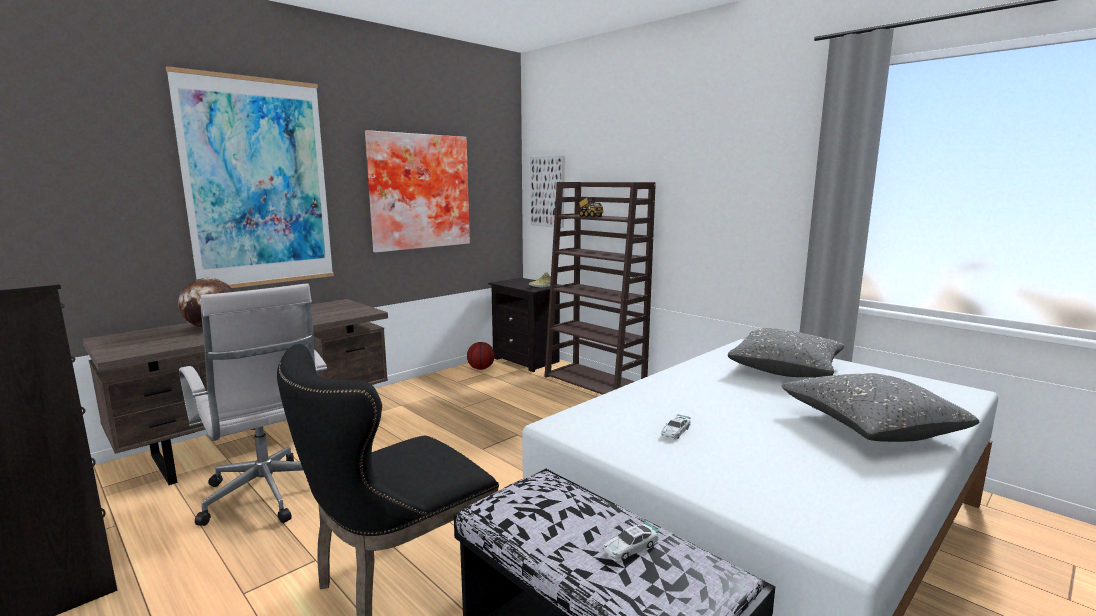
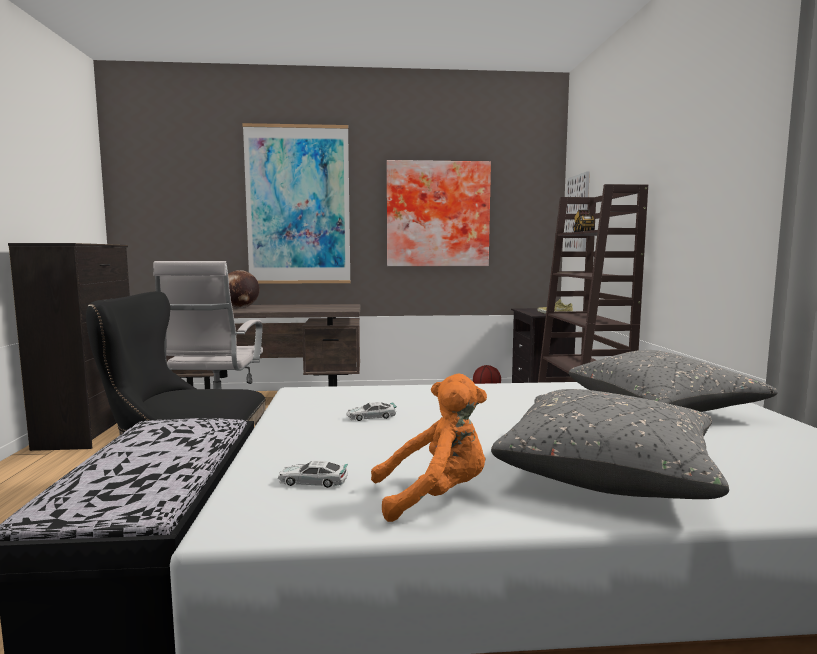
camera: 40 degrees right, 5 degrees down
(630, 547) = (148, 467): toy car -> toy car (313, 481)
(860, 477) = (435, 497): none -> orange plush toy

